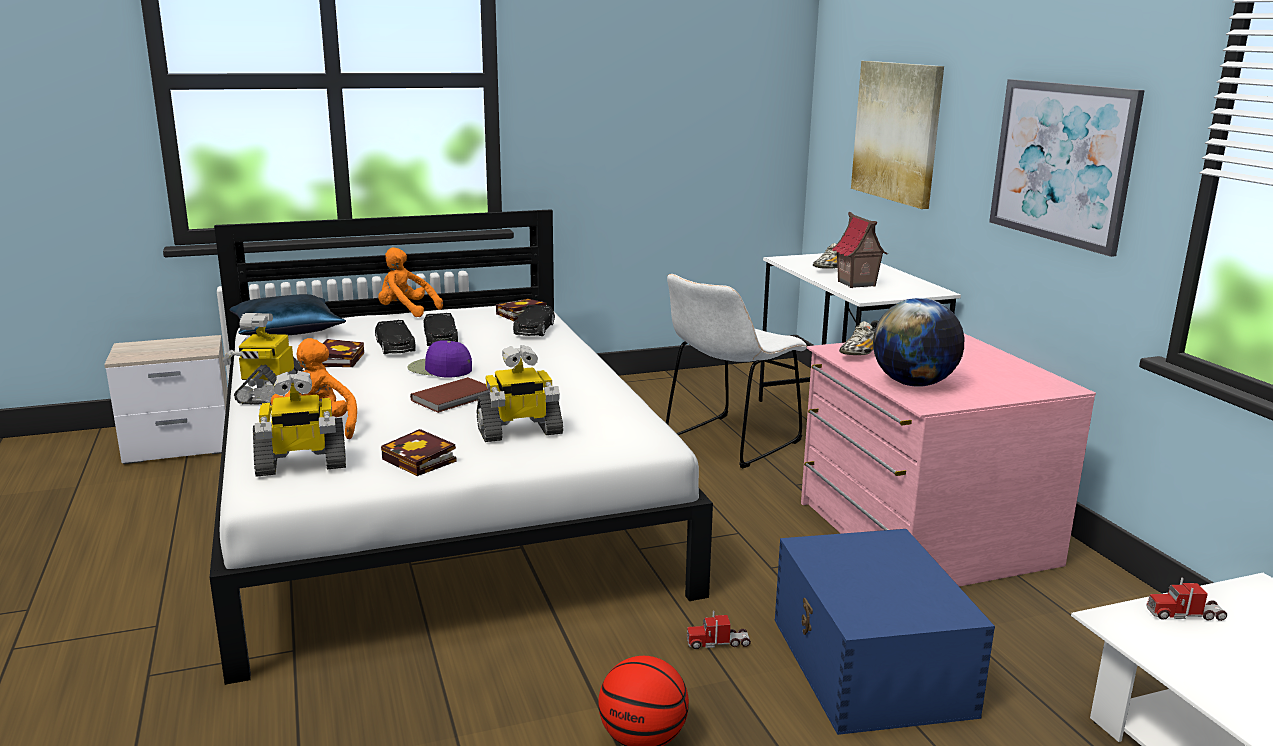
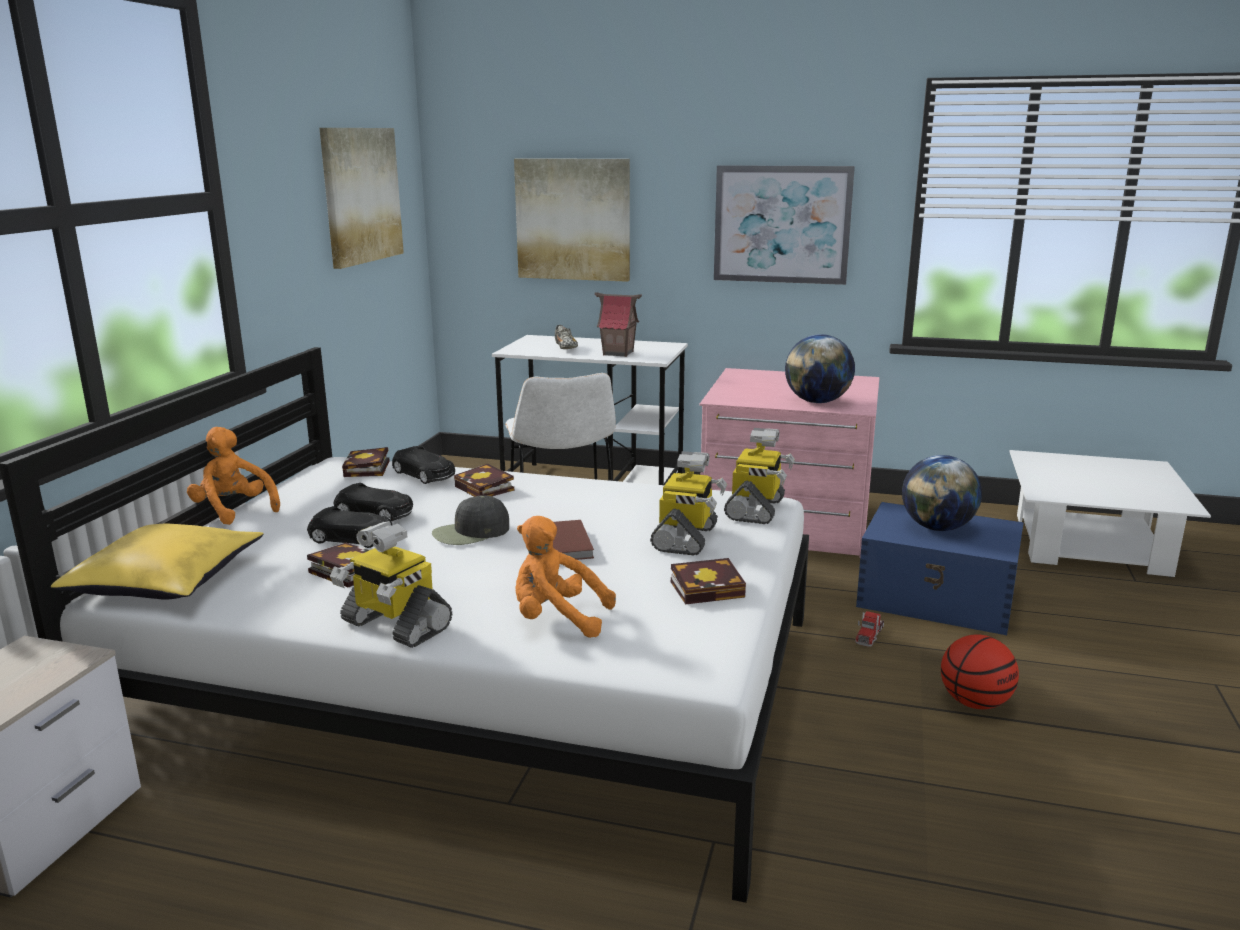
camera: 55 degrees left, 0 degrees up
(287, 330) = (166, 580): blue pillow -> yellow pillow
(301, 465) = (658, 643): toy robot -> toy robot (756, 509)
(406, 311) = (233, 510): orange plush toy -> orange plush toy turned 75 degrees clockwise
(439, 369) = (470, 532): purple cap -> black cap
(535, 352) = (486, 489): none -> book
(696, 88) = (361, 195): none -> picture
(862, 353) = (739, 396): shoe -> none
(877, 573) = (937, 528): none -> globe
(1185, 614) = (1044, 478): toy truck -> none

